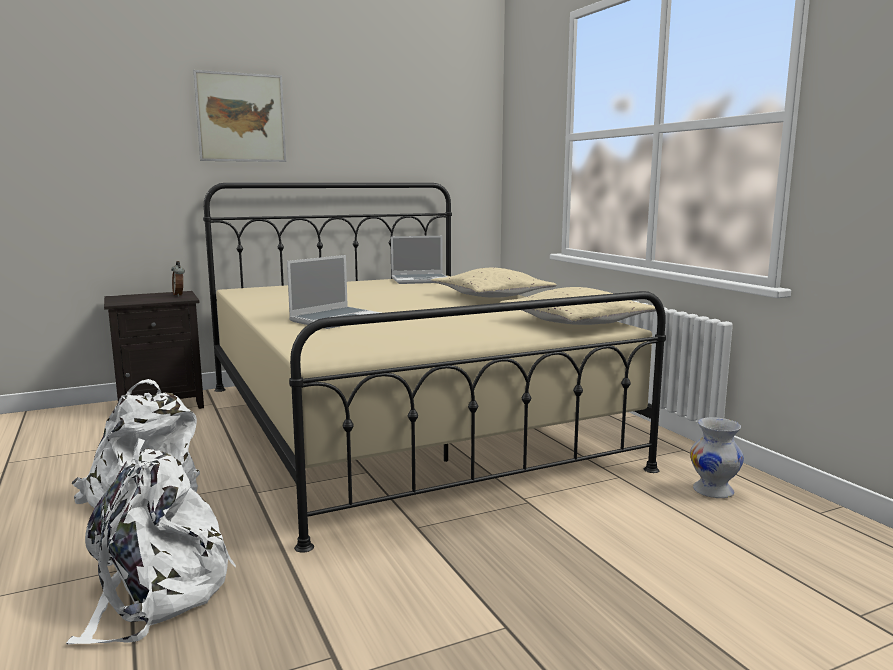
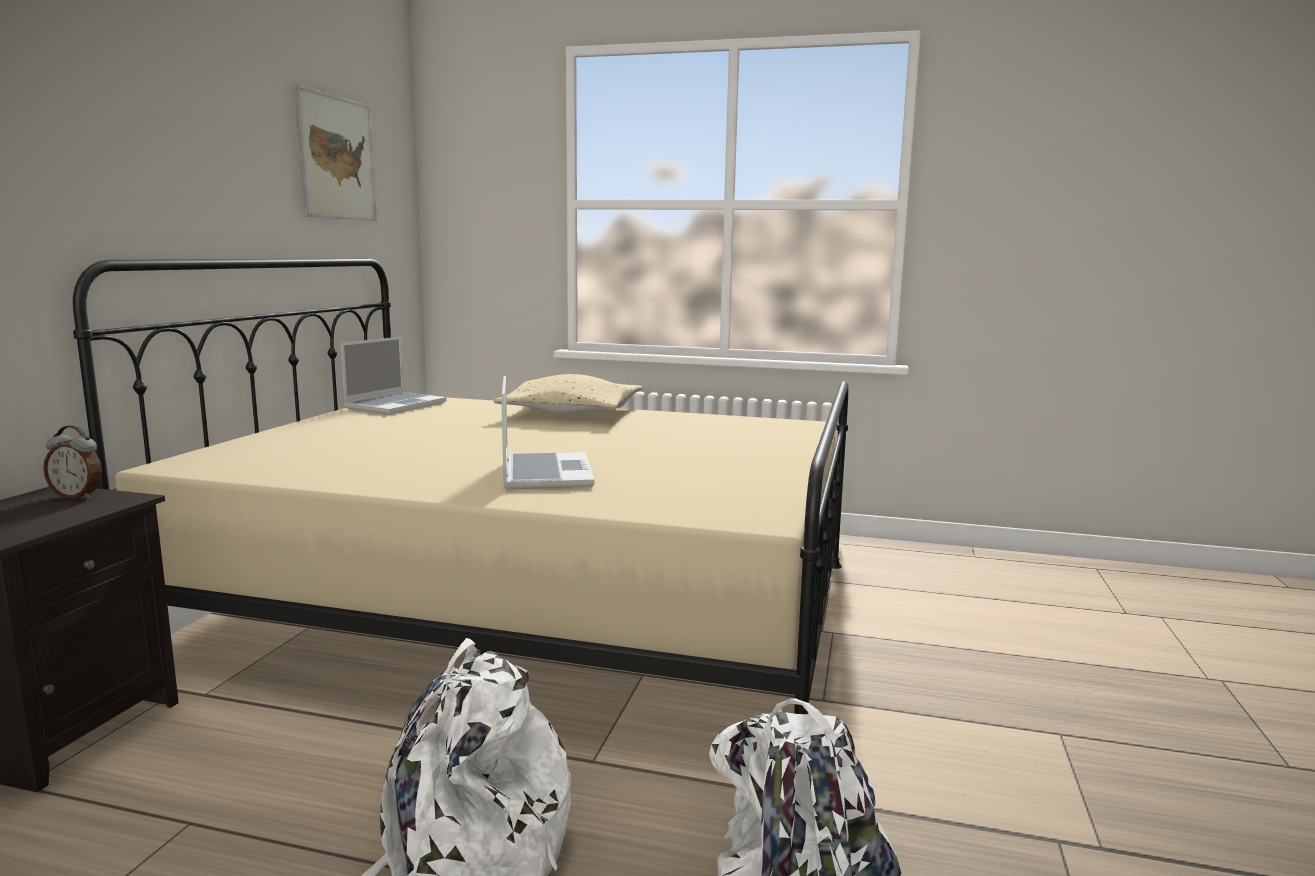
camera: 50 degrees left, 0 degrees up
(241, 117) = (115, 133): picture -> picture (337, 158)
(576, 323) = (763, 426): beige pillow -> none
(714, 491) = (901, 566): white vase -> none

